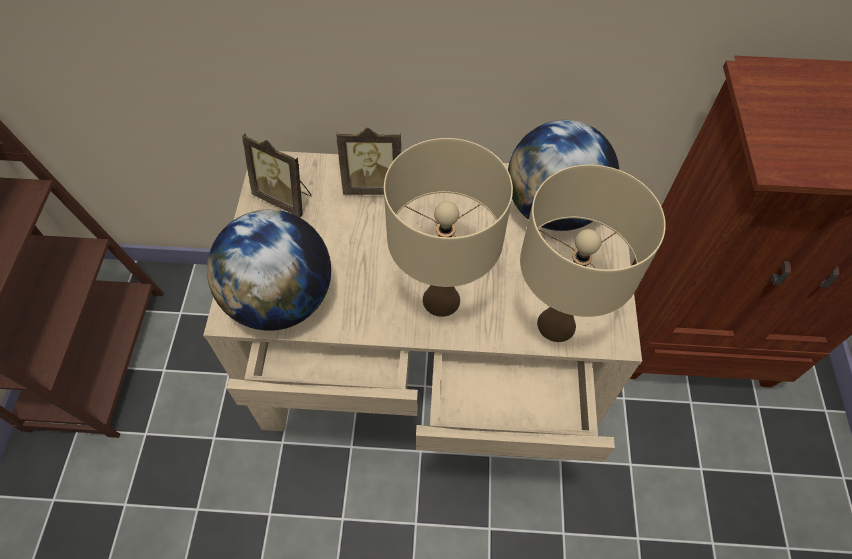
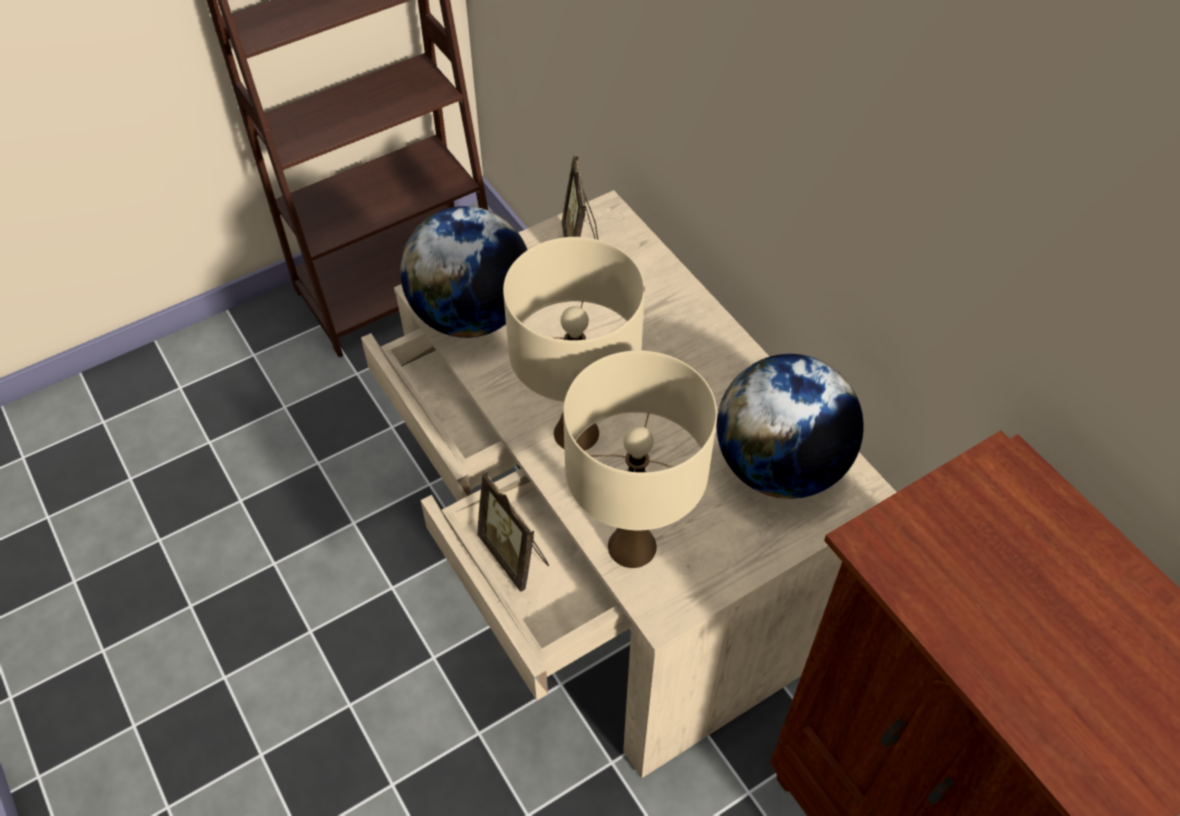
camera: 55 degrees right, 5 degrees down
(373, 185) = (660, 301): picture frame -> picture frame (515, 555)

